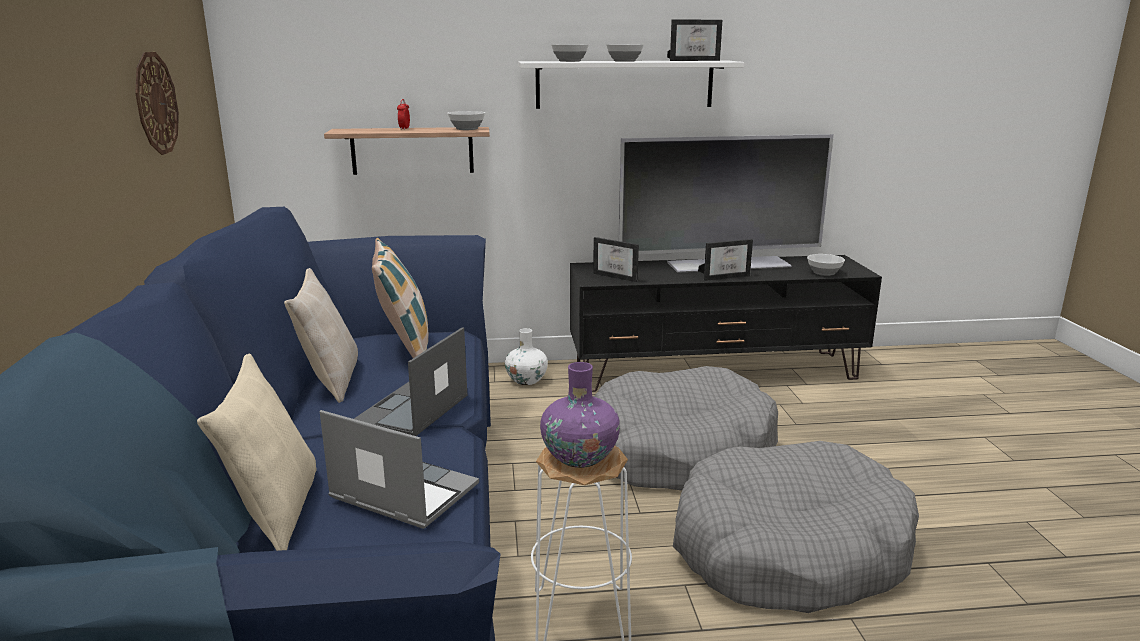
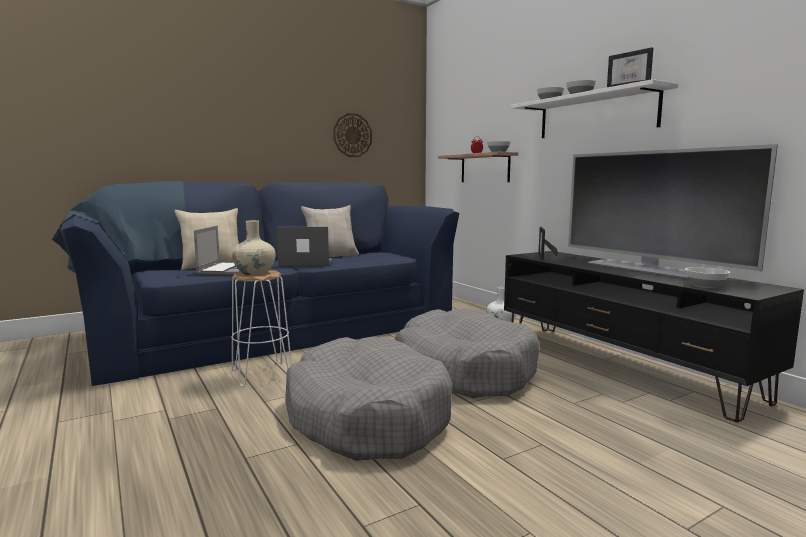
camera: 65 degrees right, 10 degrees down
(404, 351) = (374, 256): pillow -> none
(580, 456) = (255, 272): purple vase -> beige vase
(725, 276) = (609, 270): picture frame -> none

